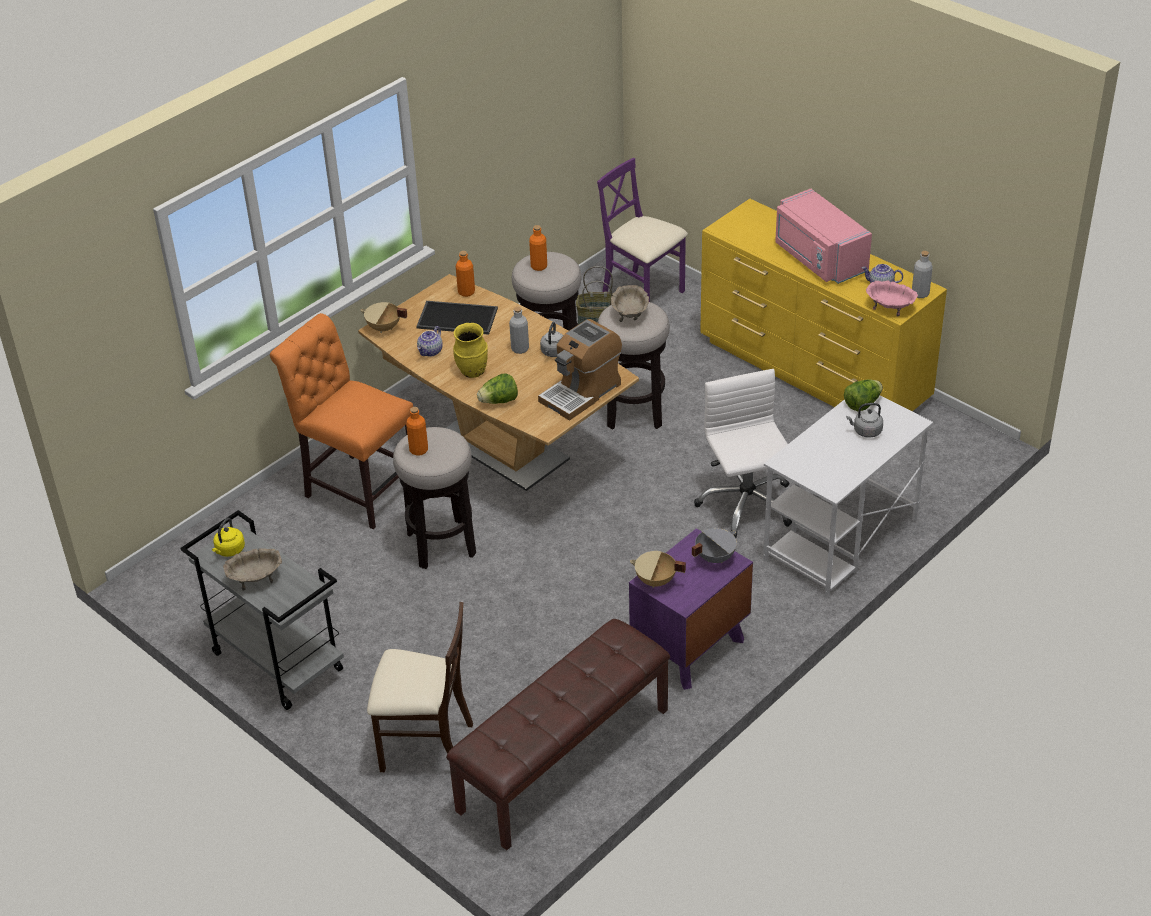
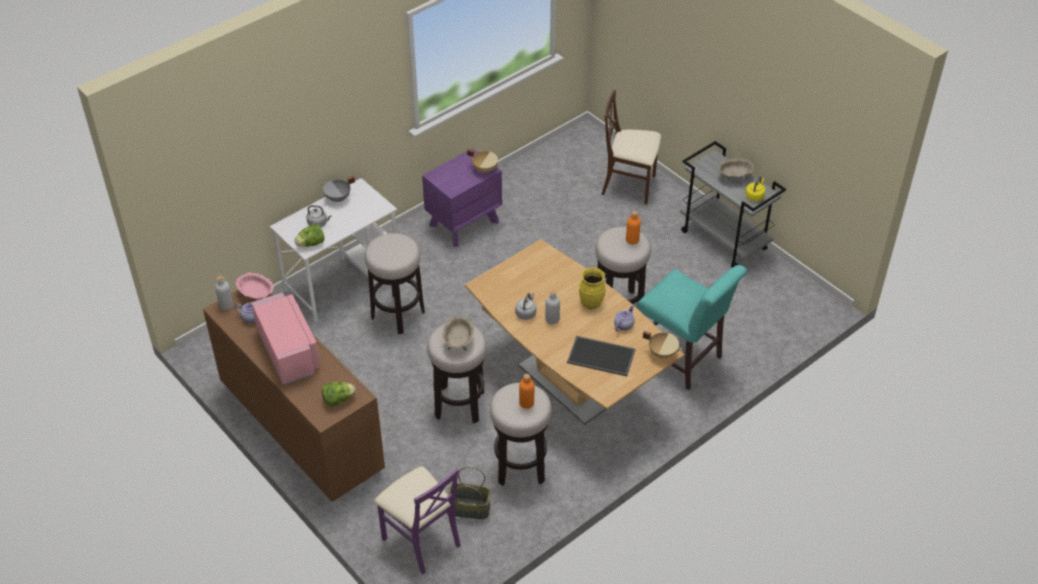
camera: 175 degrees left, 5 degrees up
(357, 488) = (681, 359): orange chair -> turquoise chair
(466, 292) = (592, 383): orange bottle -> none
(499, 401) = (572, 275): lettuce -> lettuce (338, 400)
(564, 760) = (550, 171): brown bench -> none
(581, 392) = (510, 276): coffee machine -> none
(714, 557) = (445, 179): grey cooking pot -> grey cooking pot (338, 198)
(746, 504) = (397, 314): white office chair -> stool
(814, 372) = (301, 427): yellow dresser -> brown dresser

